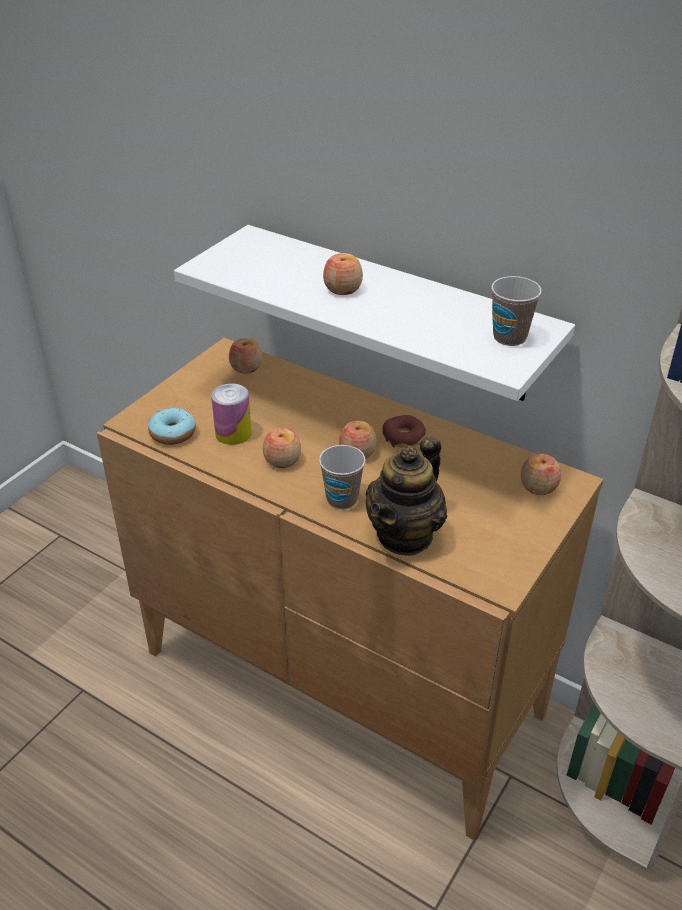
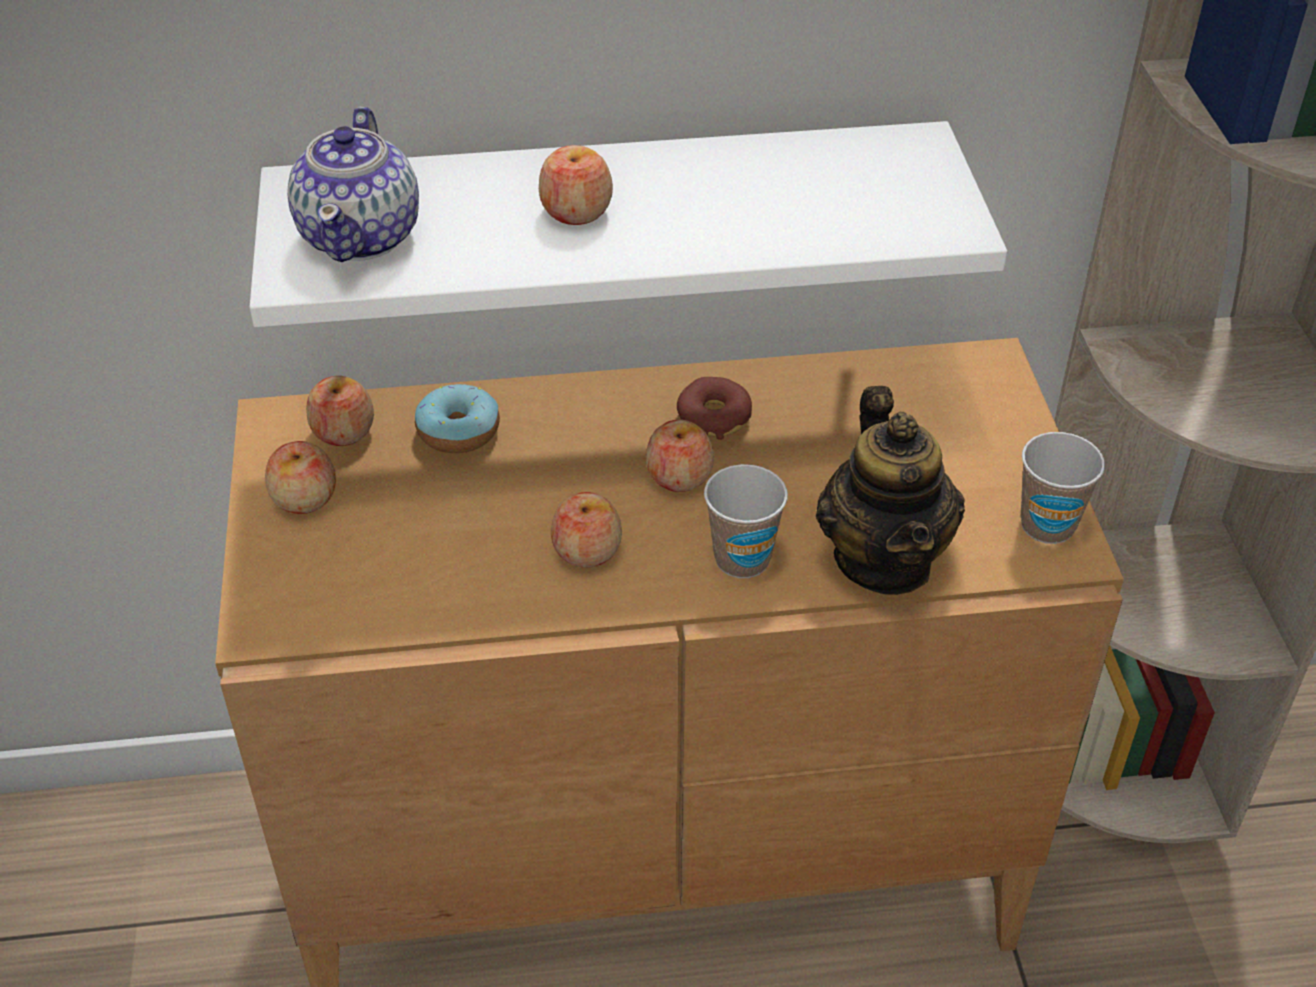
camera: 40 degrees left, 5 degrees up
(173, 433) = (360, 608): donut -> donut (458, 431)
(233, 433) = (459, 551): can -> none
(247, 262) = (362, 235): none -> teapot
(509, 337) = (899, 179): cup -> cup (1047, 525)
(538, 486) = (960, 392): apple -> apple (304, 498)

